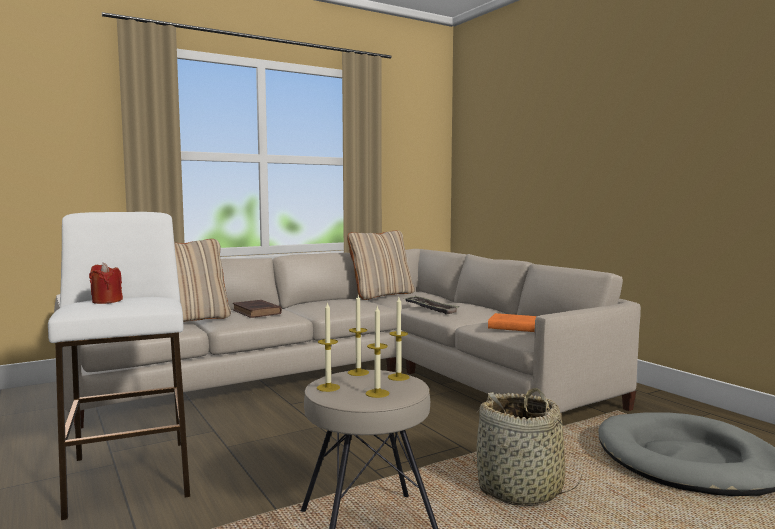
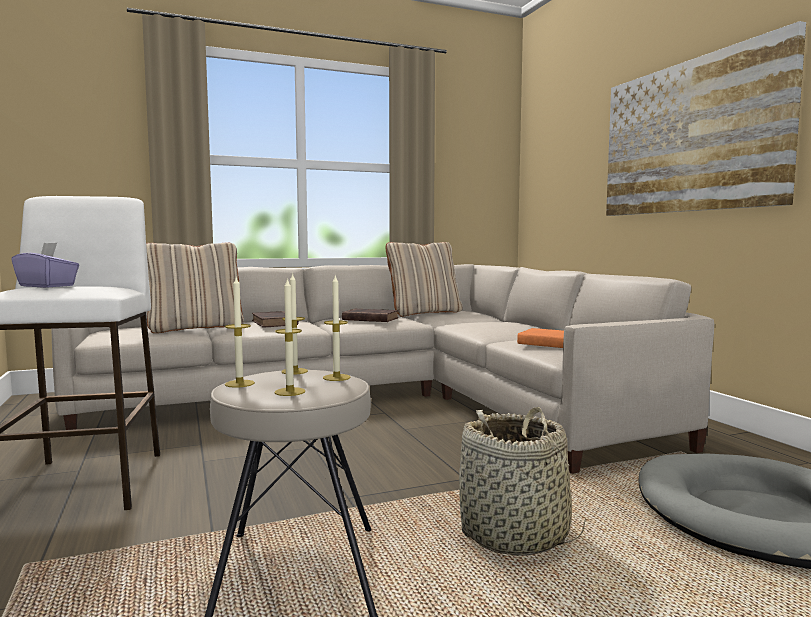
camera: 10 degrees right, 0 degrees up
(106, 301) = (47, 286): red candle -> purple tissue box
(339, 304) = (369, 319): none -> brown book
(430, 308) = (467, 324): tray -> none
(609, 150) = (690, 137): none -> picture

